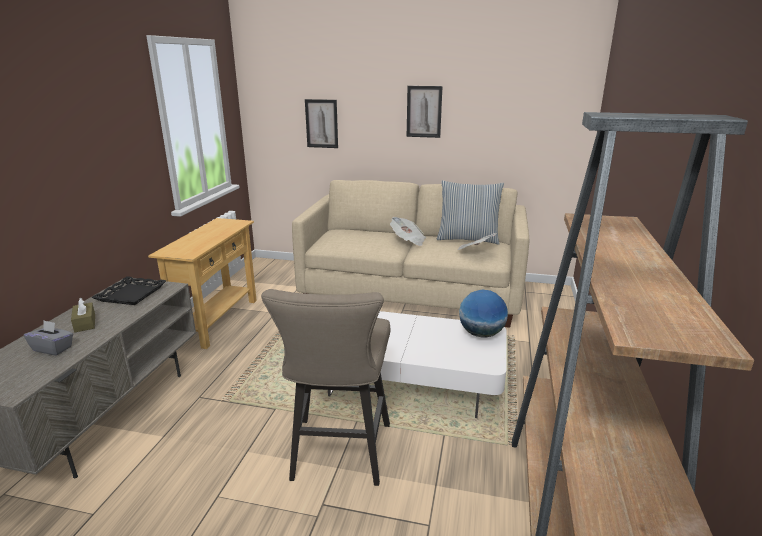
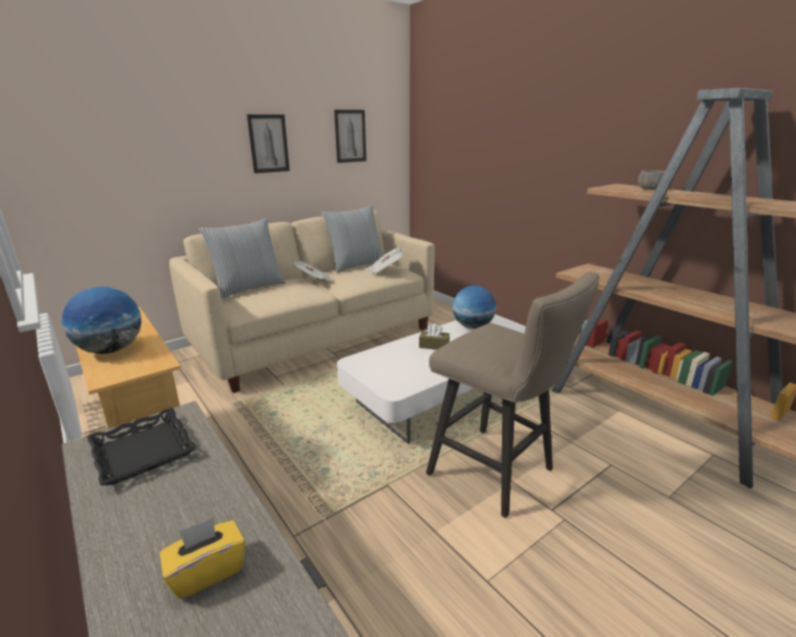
camera: 50 degrees left, 0 degrees up
(53, 348) = (207, 571): grey tissue box -> yellow tissue box
(85, 323) = (166, 517): brown tissue box -> brown tissue box (434, 346)
(193, 240) = (111, 350): none -> globe
(321, 123) = (140, 167): picture -> picture (350, 136)
(357, 231) = (248, 288): none -> pillow
(624, 234) = (651, 189): none -> grey bowl

